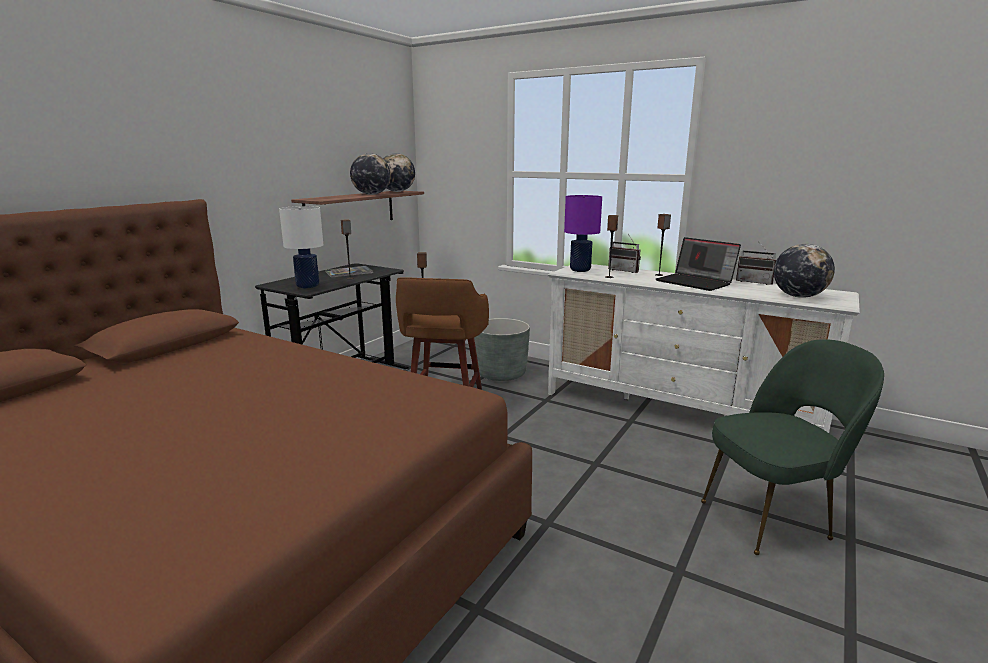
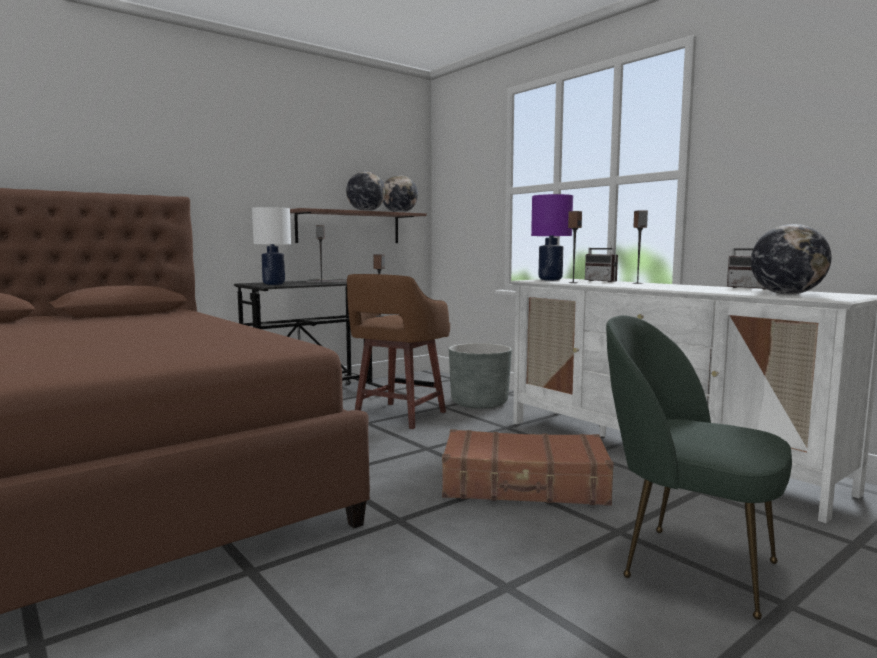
camera: 20 degrees right, 10 degrees down
(611, 464) = (524, 485): none -> brown suitcase
(696, 282) = (671, 286): laptop -> none
(772, 519) = (686, 565): green chair -> green chair turned 150 degrees counterclockwise

